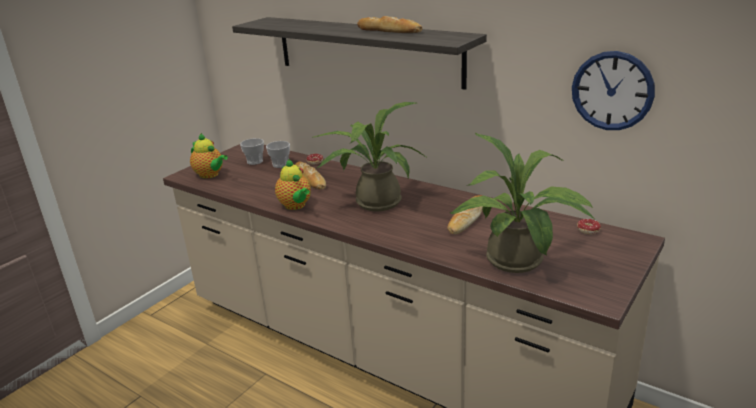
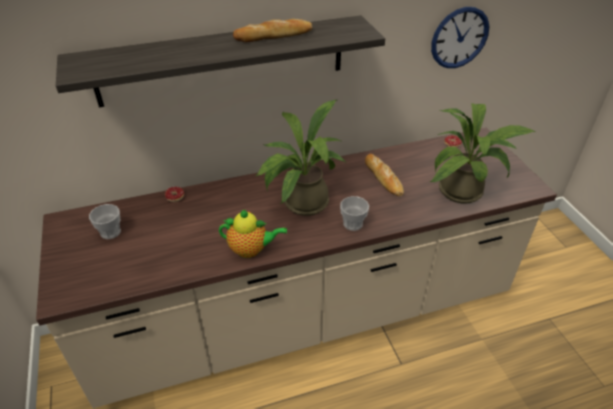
camera: 55 degrees left, 15 degrees up
(210, 175) = (92, 277): teapot -> none
(280, 164) = (146, 219): cup -> cup (353, 224)
(310, 179) = (207, 216): bread -> none

